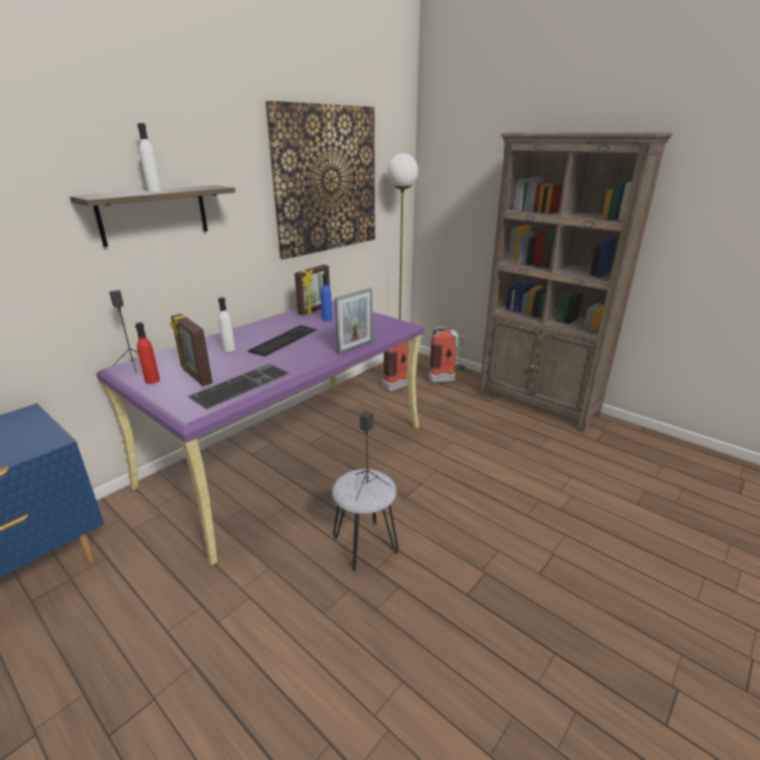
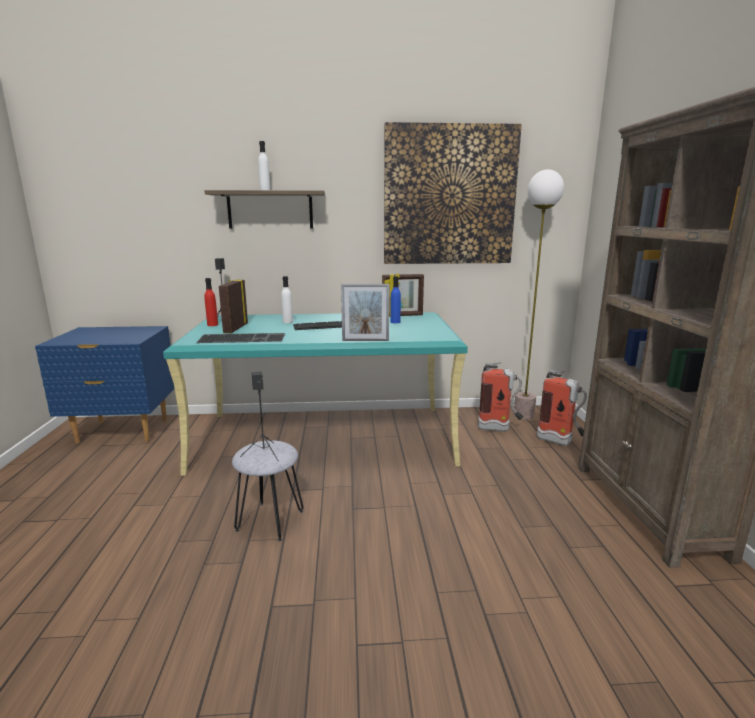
camera: 45 degrees right, 10 degrees down
(289, 453) = (326, 437): purple desk -> turquoise desk

